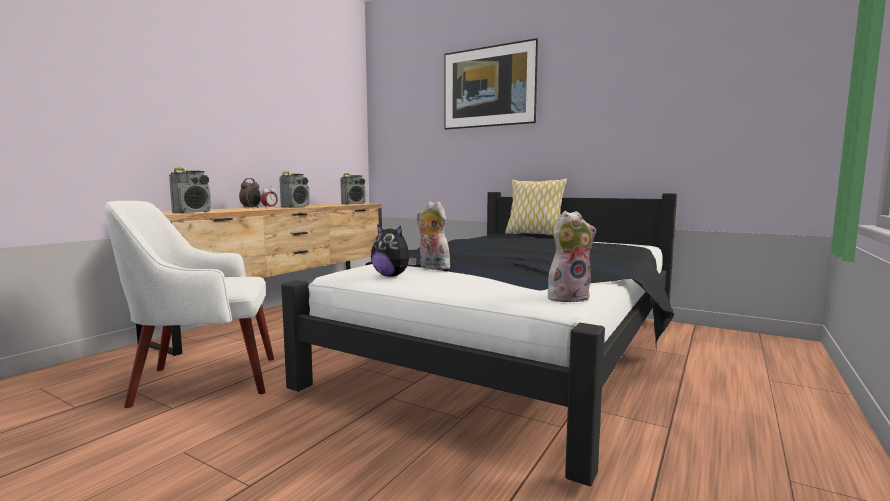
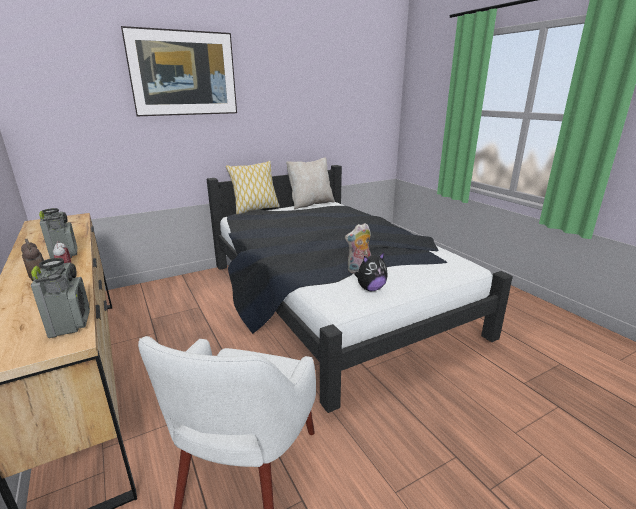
camera: 60 degrees left, 15 degrees up
(354, 204) = (73, 223): radio -> none
(568, 297) = (462, 261): plush toy -> none
(611, 242) = (310, 204): none -> beige pillow

